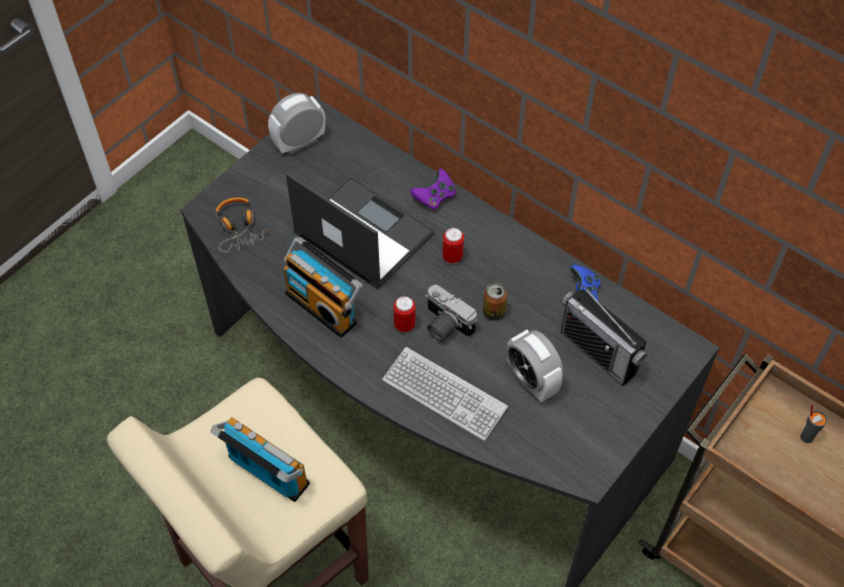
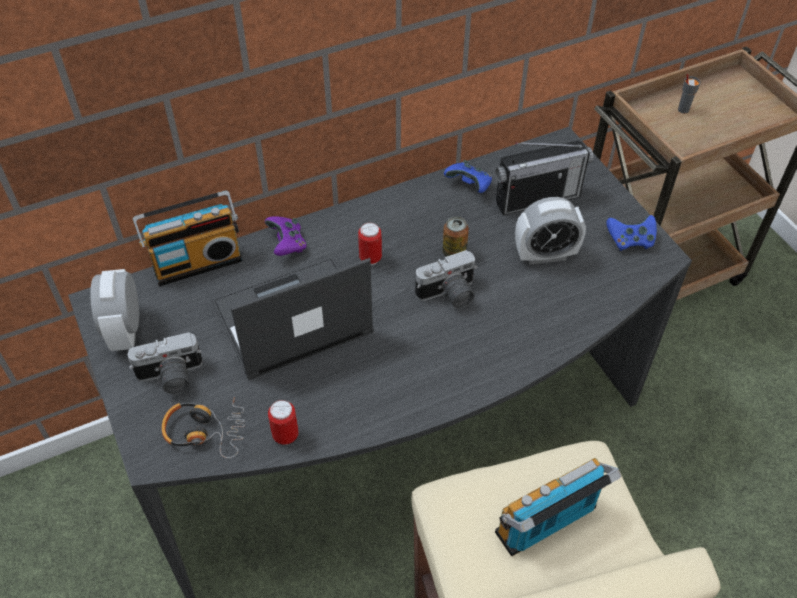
camera: 65 degrees left, 5 degrees down
(273, 187) = (170, 378): none -> camera
(324, 306) = (366, 387): radio -> radio (197, 262)
(404, 325) = (430, 326): can -> can (285, 435)
(444, 394) = (529, 325): keyboard -> none
(590, 444) = (630, 241): none -> blue game controller

